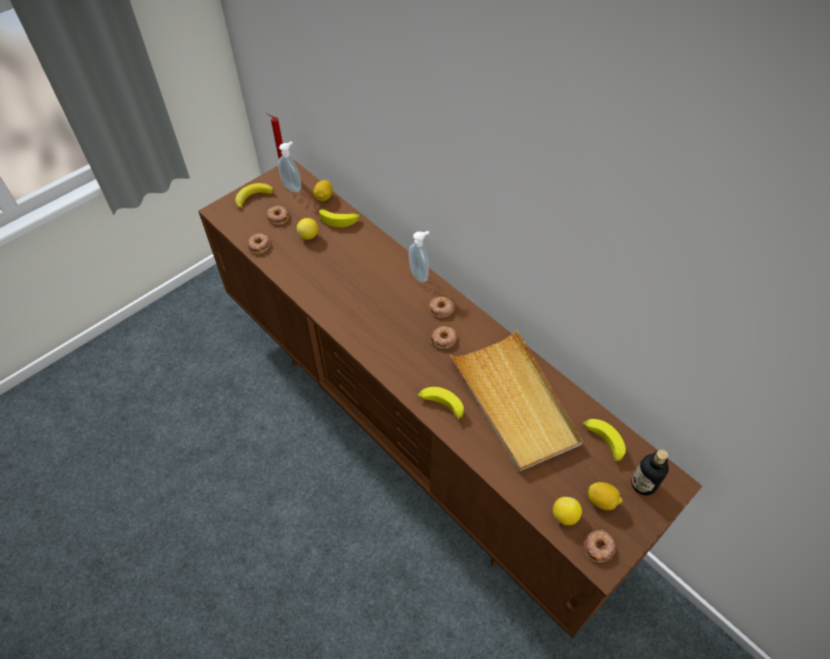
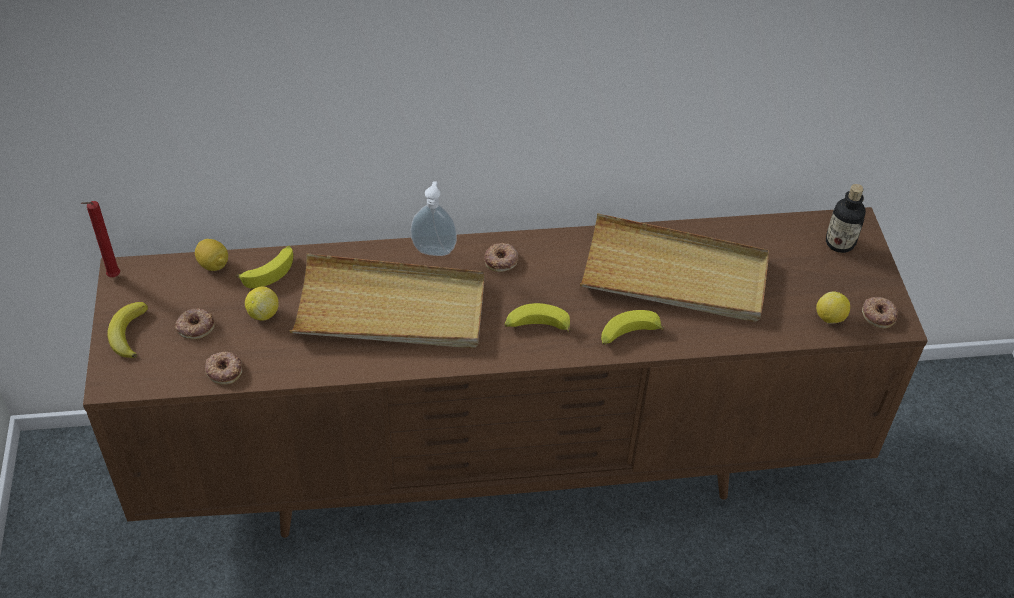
camera: 55 degrees left, 5 degrees down
(293, 187) = (158, 284): soap dispenser -> none
(358, 283) = (391, 309): none -> beige tray
(444, 339) = (545, 282): donut -> none
(601, 501) = (834, 282): lemon -> none
(602, 441) = (773, 241): banana -> banana (536, 327)

